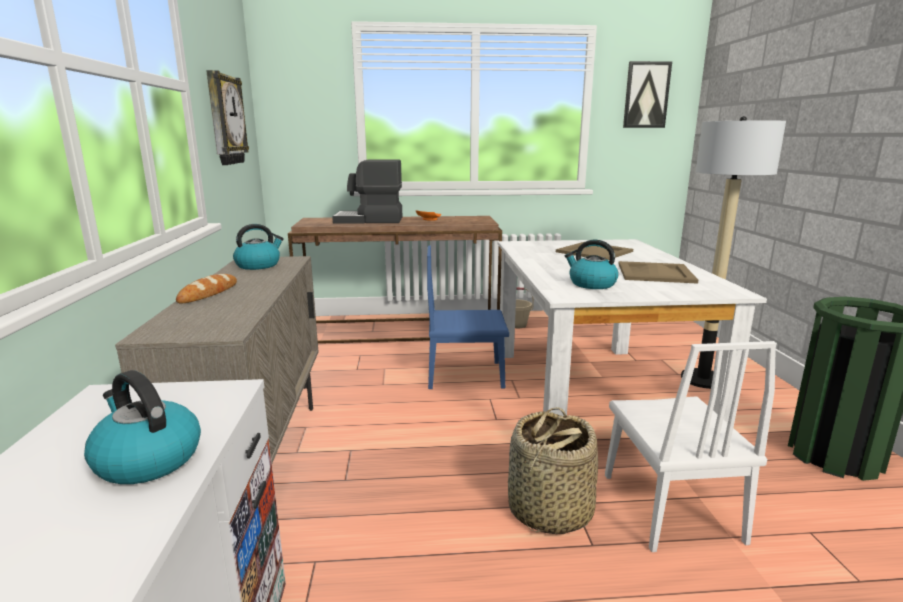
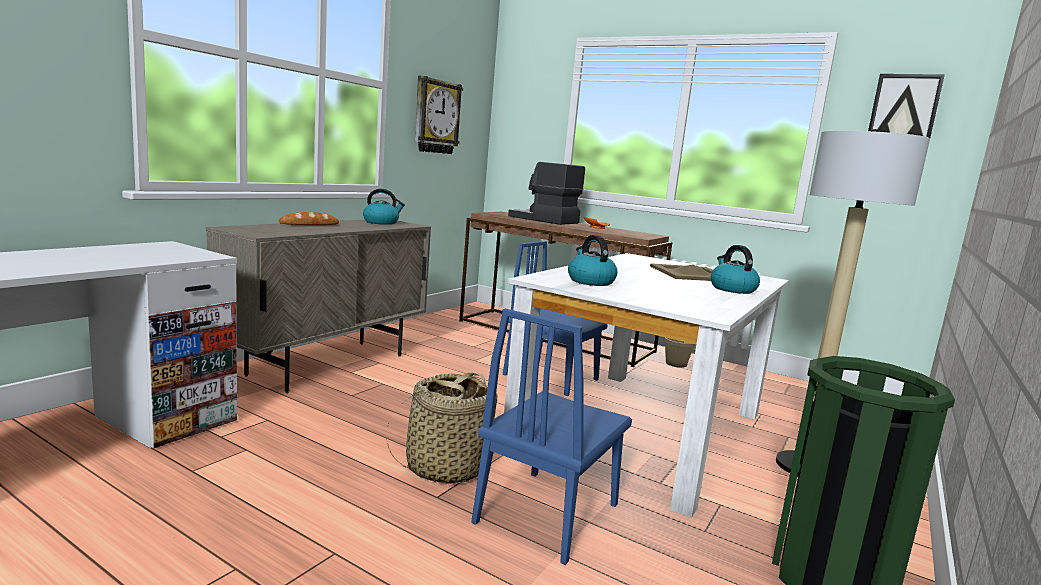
camera: 35 degrees right, 5 degrees down
(147, 460) = (118, 260): kettle -> kettle (732, 289)
(656, 273) = (688, 292): beige tray -> none
(670, 506) = (547, 513): white chair -> blue chair

